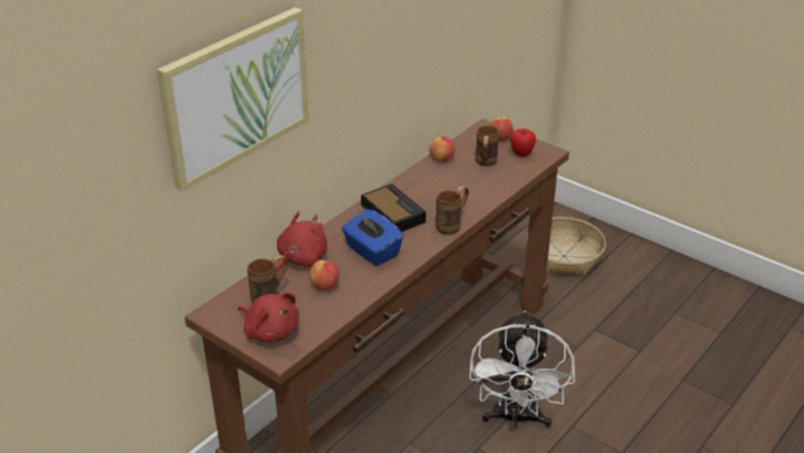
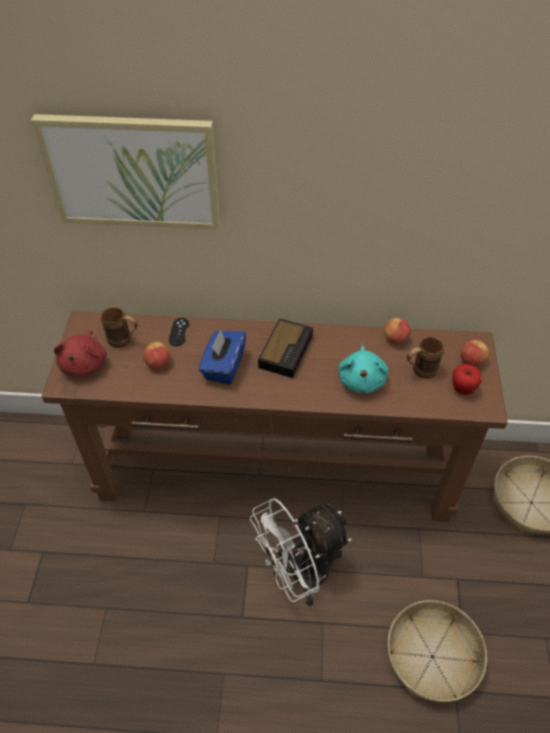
camera: 55 degrees right, 15 degrees up
(299, 260) = (179, 332): red plush toy -> black game controller
(452, 225) = (304, 398): brown mug -> none
(464, 191) = (362, 379): none -> turquoise plush toy
(648, 377) = (433, 657): none -> basket

